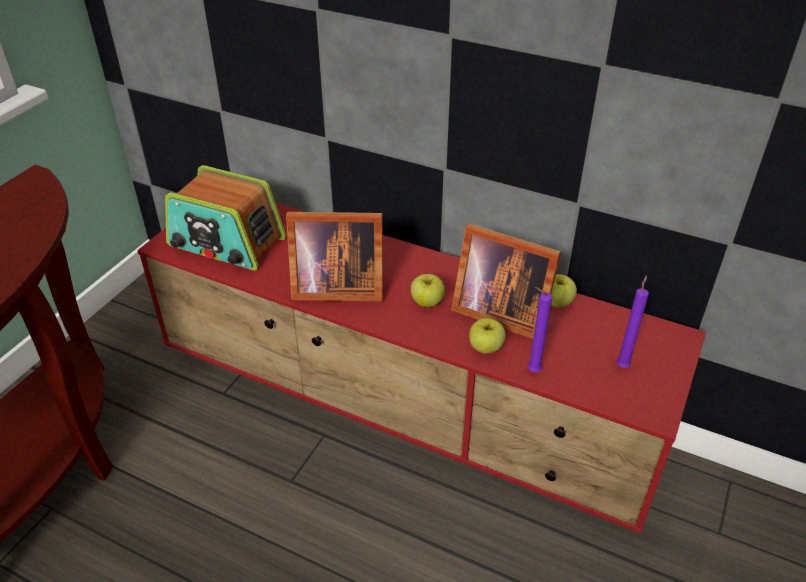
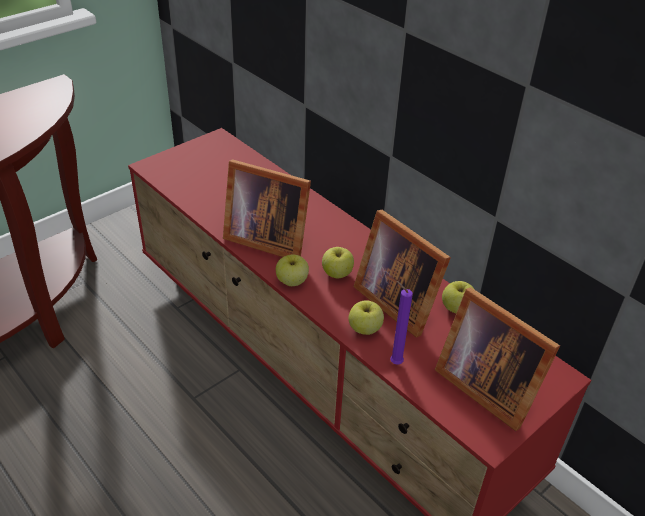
camera: 20 degrees right, 0 degrees up
(226, 243) = (199, 177): radio -> none
(388, 323) = (292, 281): none -> apple
(623, 365) = (485, 384): purple candle -> picture frame

